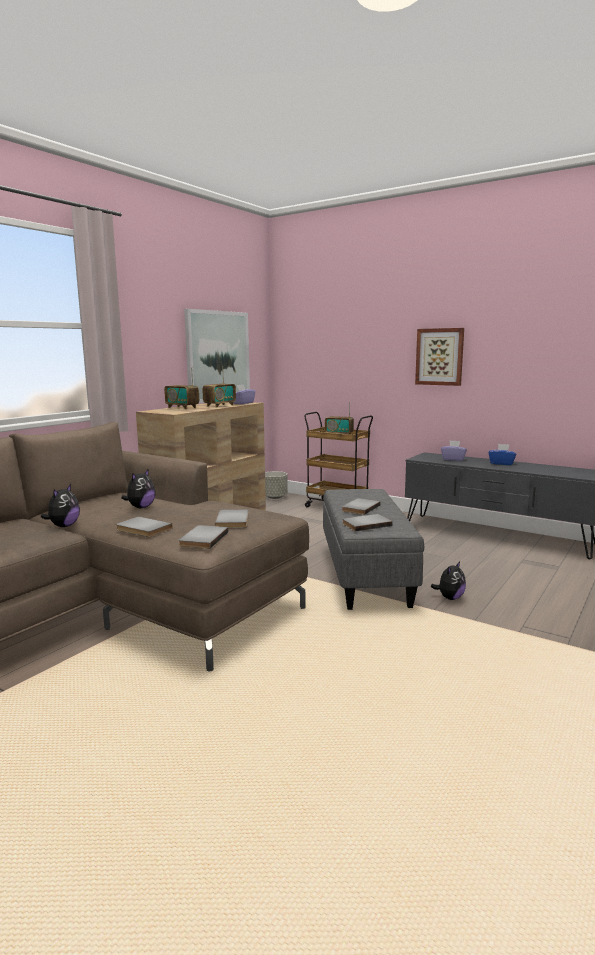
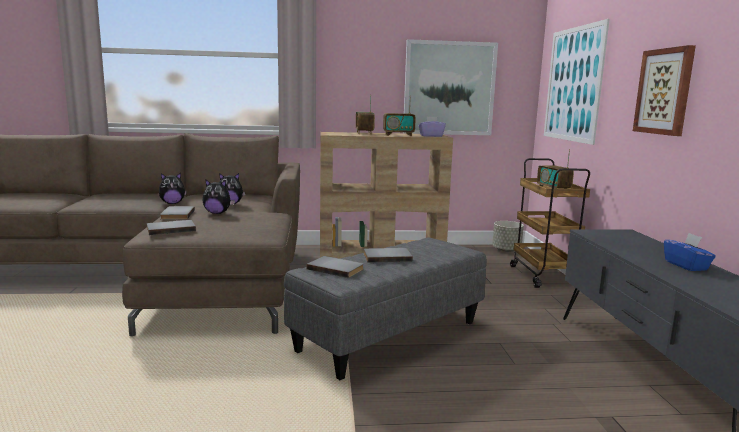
camera: 50 degrees right, 0 degrees up
(234, 521) = (229, 226): grey book -> none
(327, 350) = (573, 84): none -> picture
(450, 598) = (398, 395): plush toy -> plush toy (217, 213)
(453, 459) = (633, 244): purple tissue box -> none

